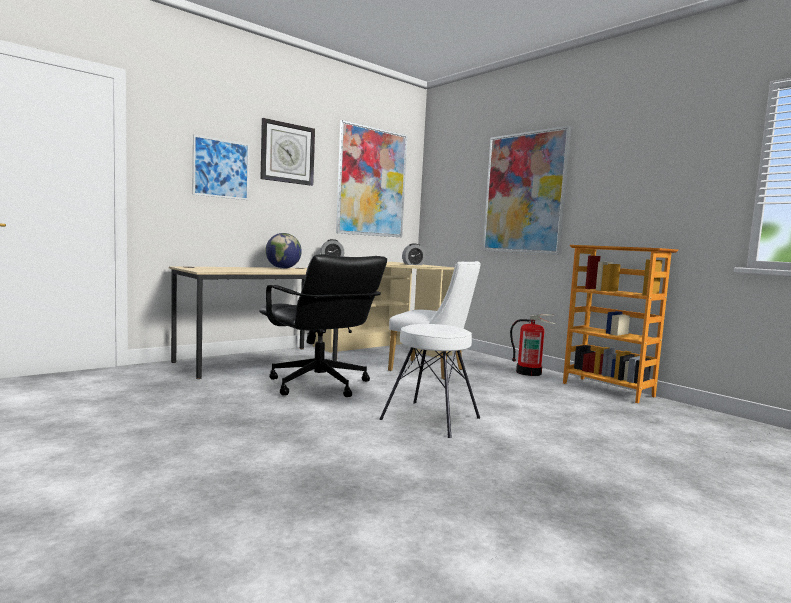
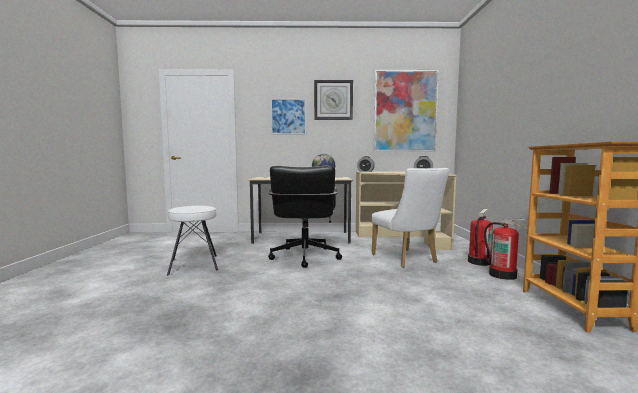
camera: 40 degrees right, 0 degrees up
(430, 418) = (327, 294): white stool -> white stool (194, 264)
(492, 364) = (479, 262): none -> fire extinguisher
(524, 193) = (518, 100): picture -> none

